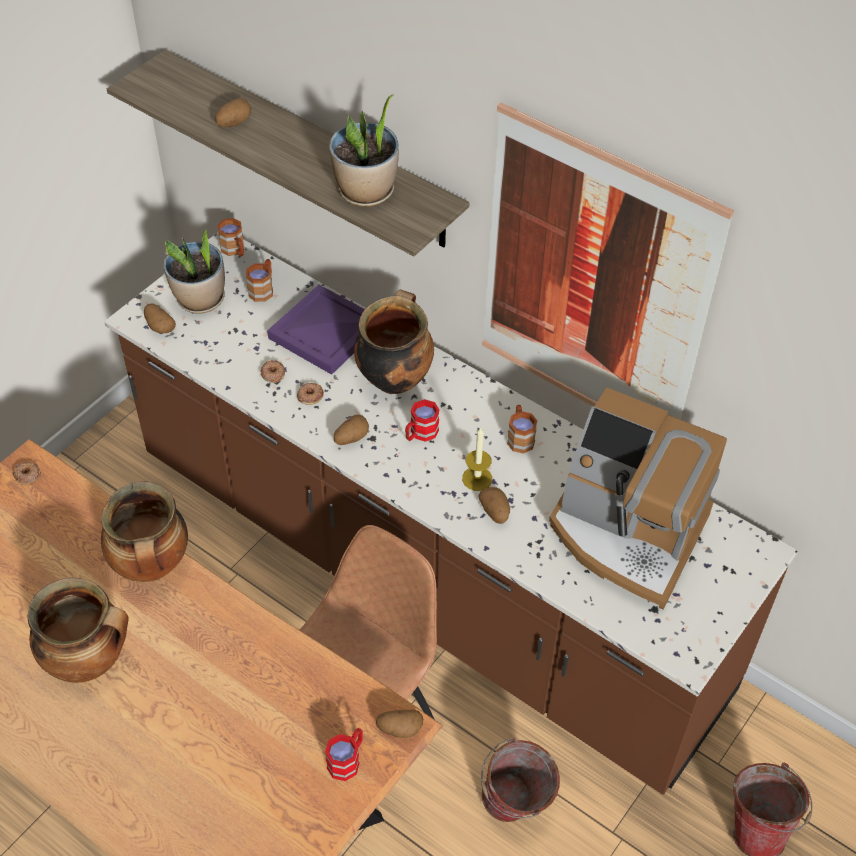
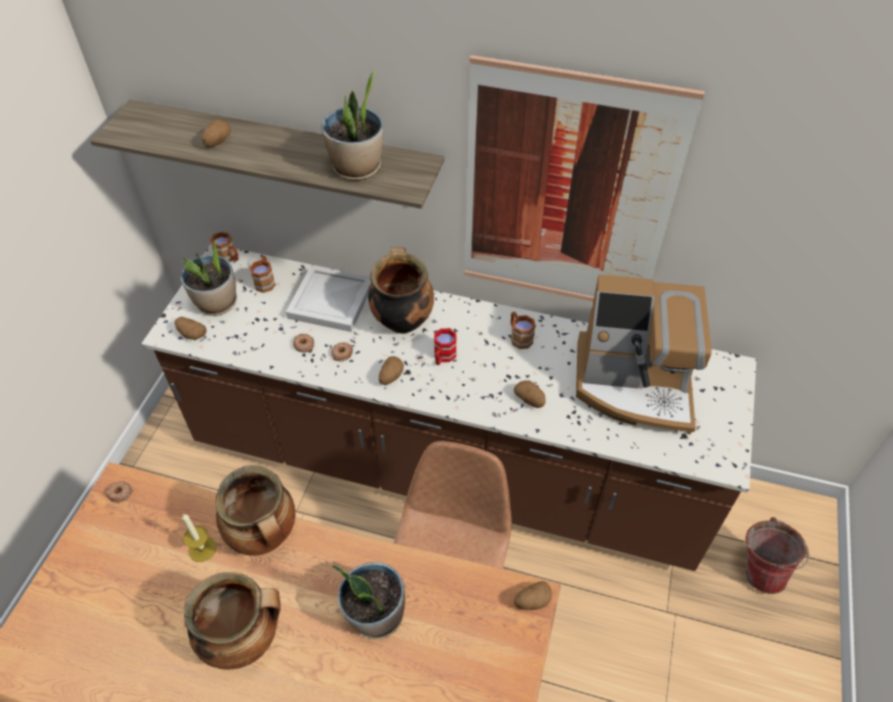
camera: 20 degrees left, 0 degrees up
(228, 684) = (375, 615): none -> potted plant
(325, 331) = (330, 300): purple tray -> white tray
(347, 760) = (503, 644): red mug -> none
(477, 478) = (503, 378): candle -> candle (202, 549)
(515, 809) = (591, 621): bucket -> none

